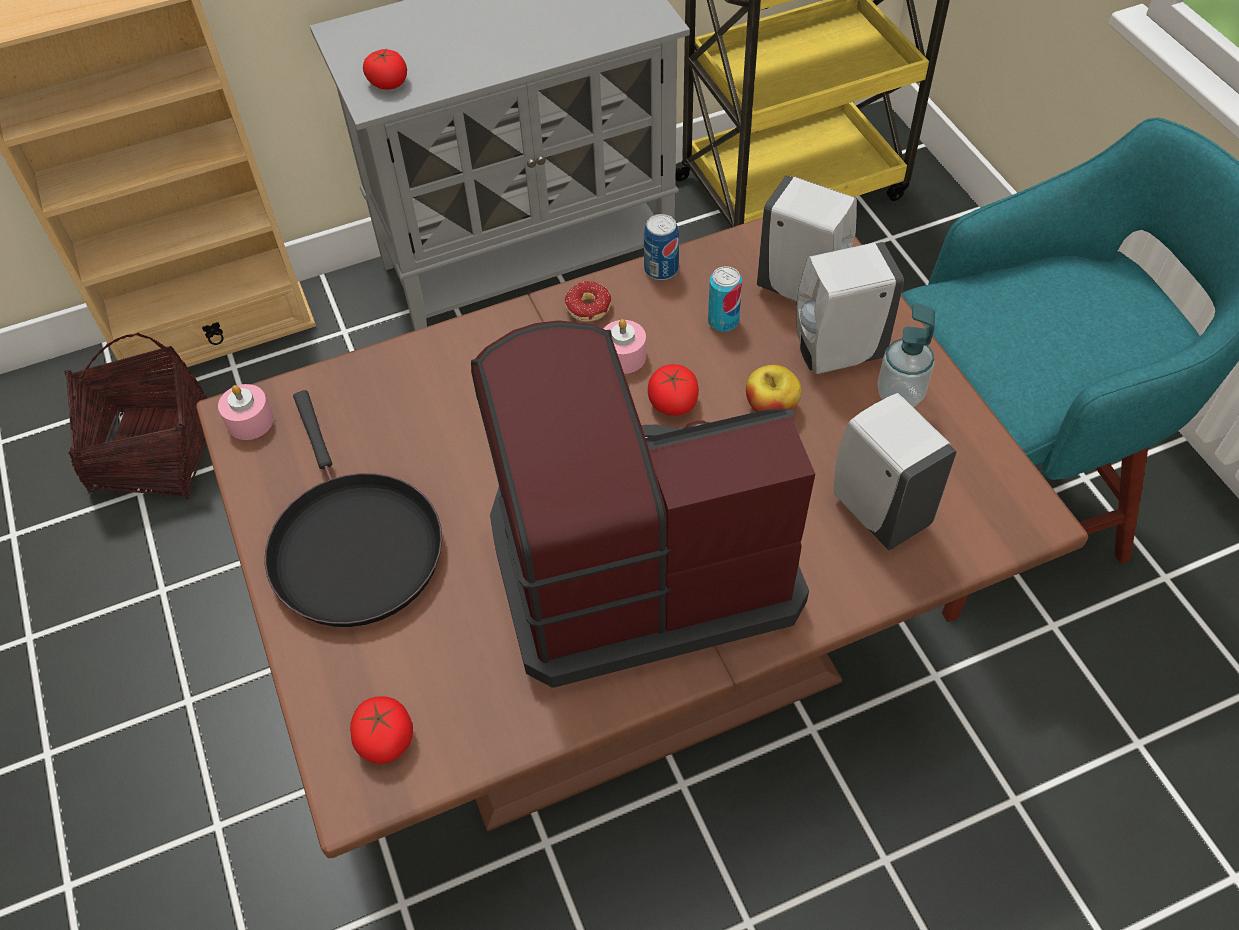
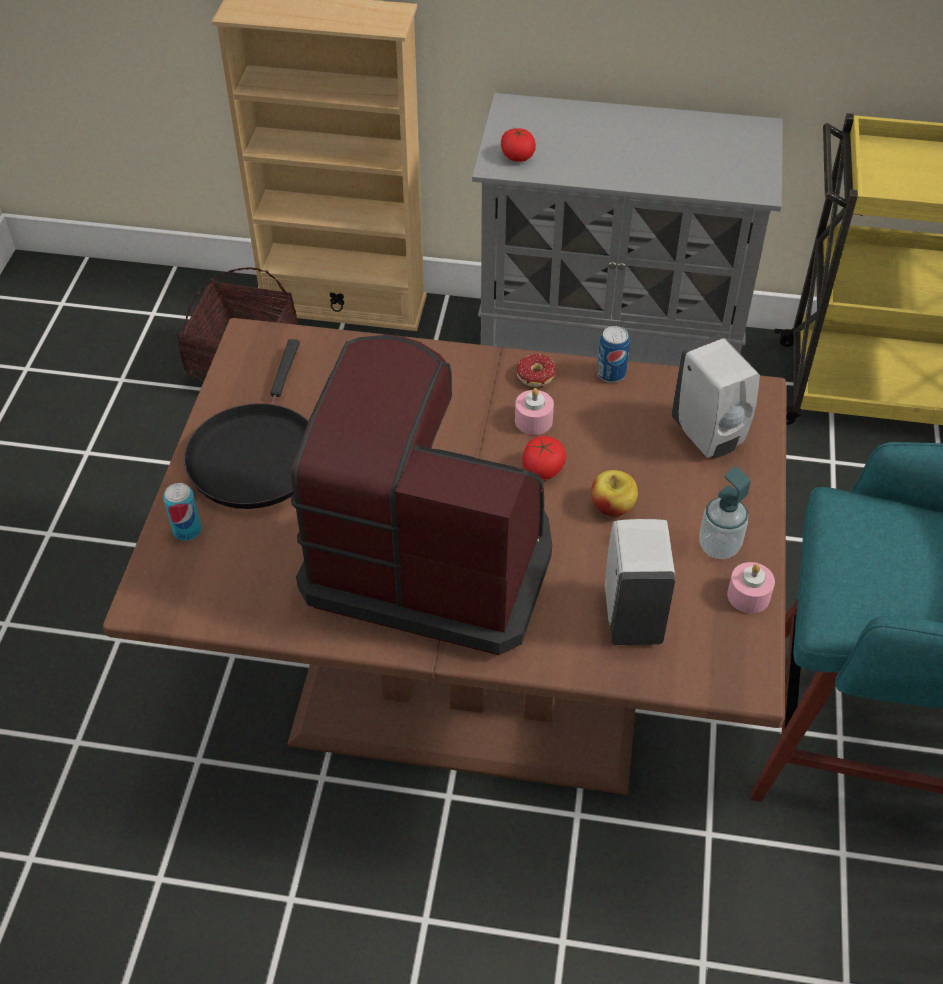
camera: 30 degrees right, 5 degrees down
(250, 421) = (253, 345): pink candle -> pink candle (748, 596)
(386, 738) = (186, 581): tomato -> none
(723, 321) = (627, 431): can -> can (187, 530)
(834, 353) = (693, 493): white soap dispenser -> none

